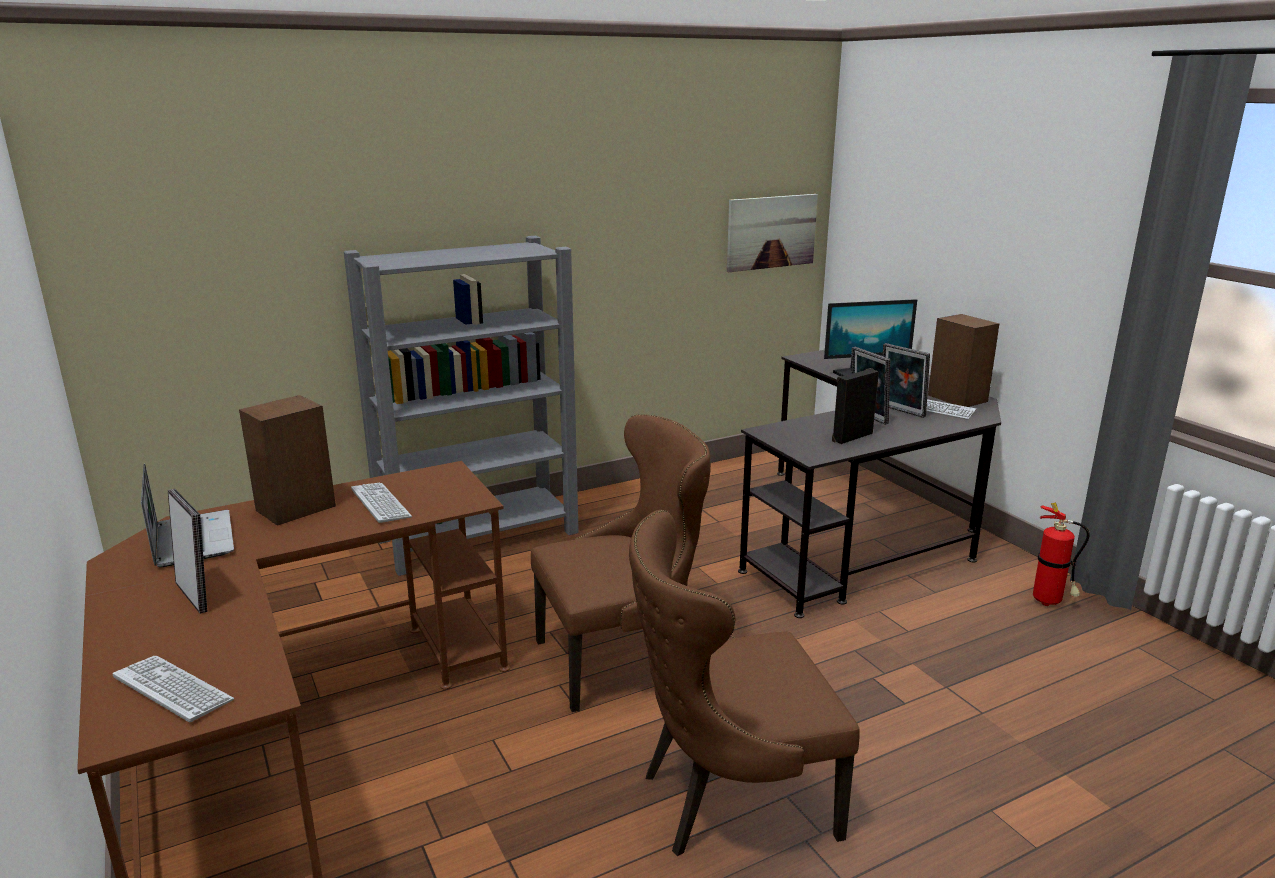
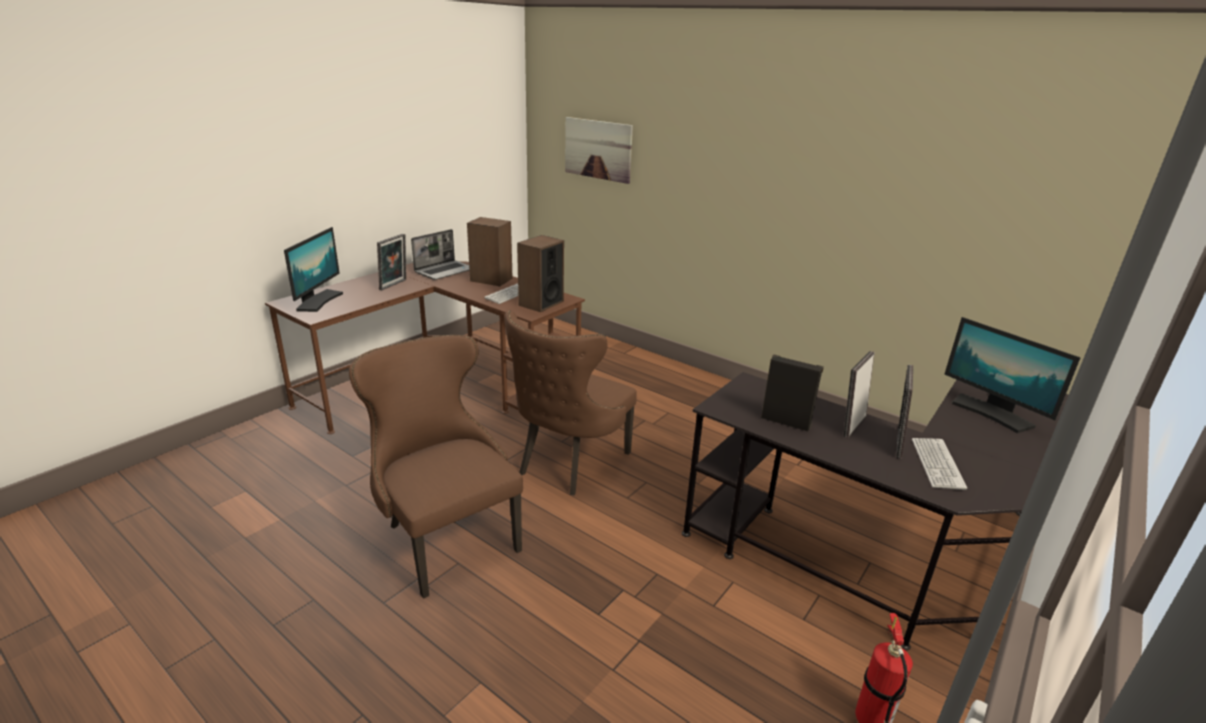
camera: 65 degrees right, 5 degrees up
(173, 689) = (318, 301): keyboard -> monitor
(478, 536) = (668, 376): grey bookcase -> none
(622, 659) = (569, 463): brown chair -> brown chair turned 75 degrees clockwise
(771, 232) = (1039, 238): picture -> picture (598, 149)
(957, 398) = (997, 477): speaker -> speaker (540, 303)

